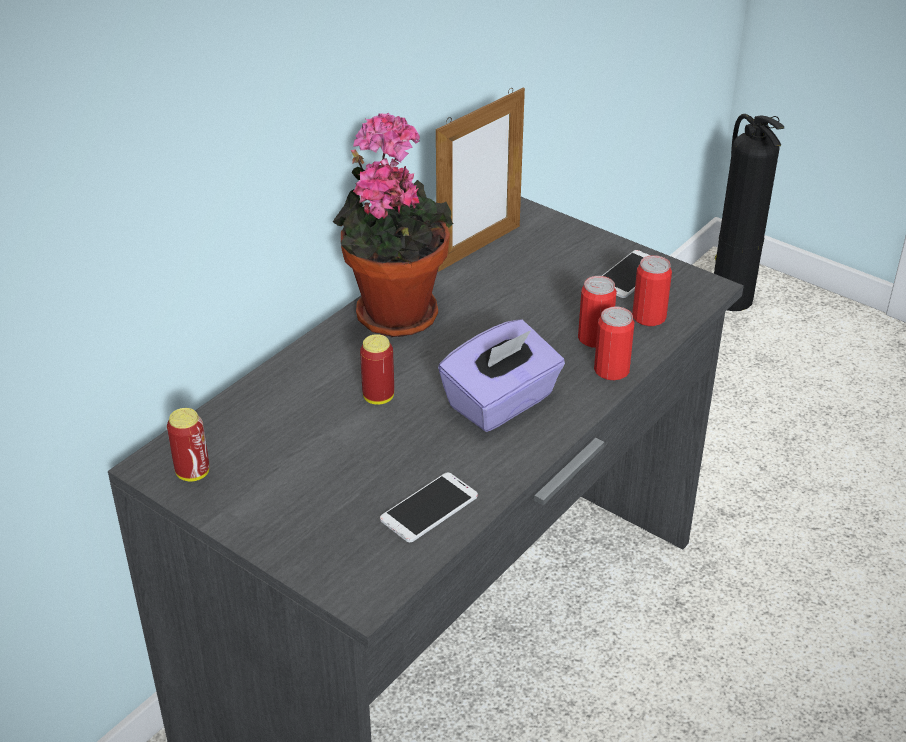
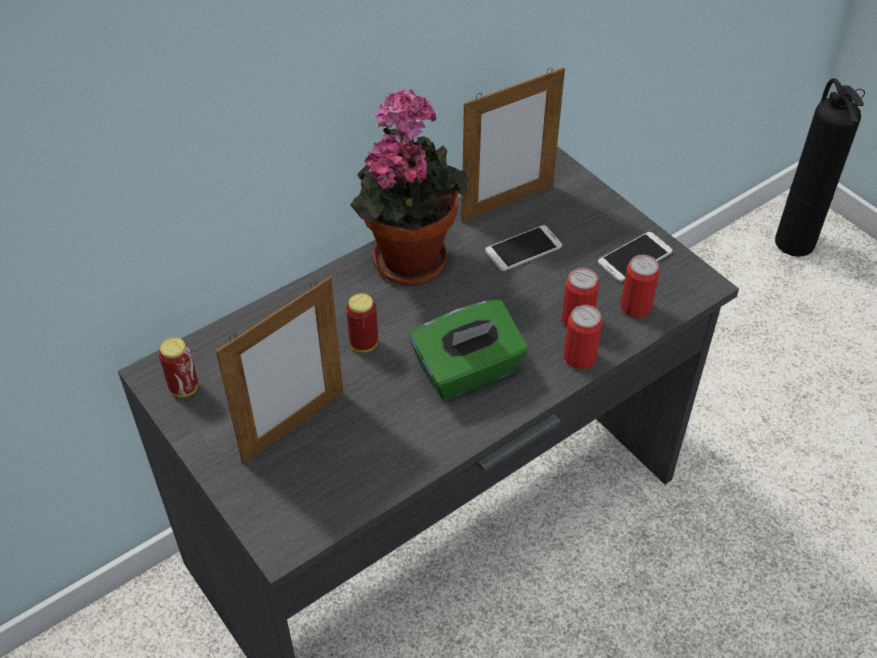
camera: 15 degrees right, 10 degrees up
(333, 486) = (293, 427): none -> picture frame
(429, 508) = (367, 466): phone -> phone (523, 249)
(501, 402) = (468, 371): purple tissue box -> green tissue box

